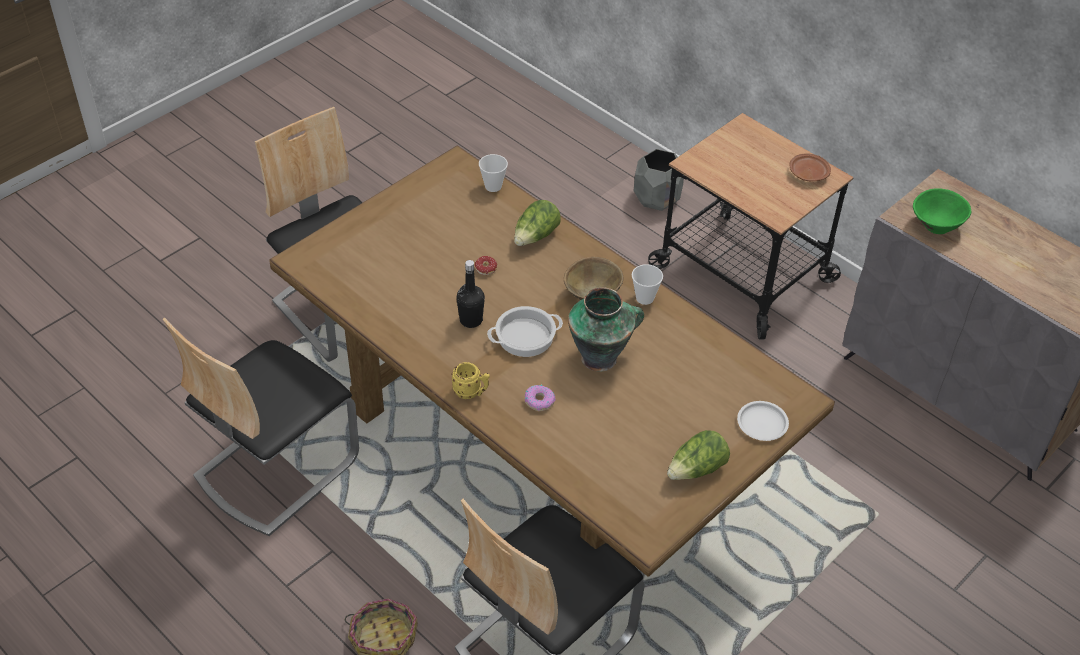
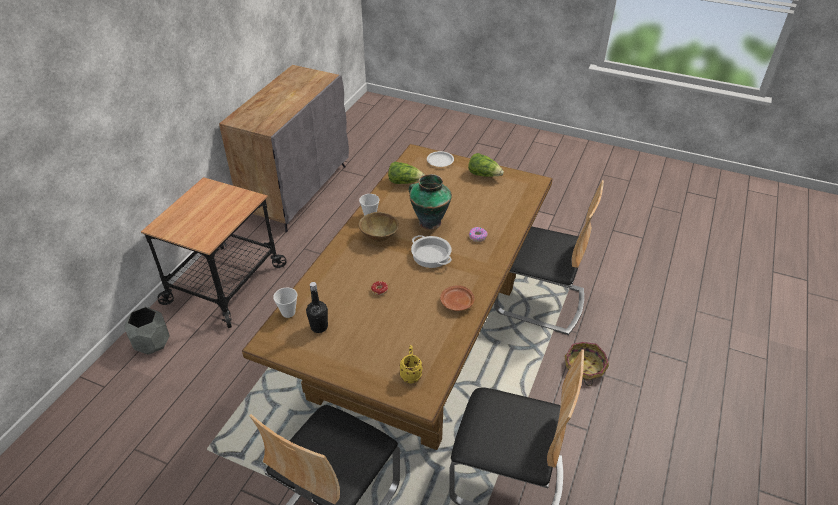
camera: 110 degrees left, 5 degrees down
(471, 320) = (431, 283): black bottle -> black bottle (319, 327)
(471, 392) = (490, 265): yellow mug -> yellow mug (411, 373)
(536, 236) = (335, 275): lettuce -> lettuce (404, 182)
(808, 173) = (204, 193): brown plate -> brown plate (457, 303)
(937, 225) = (271, 118): green bowl -> none

